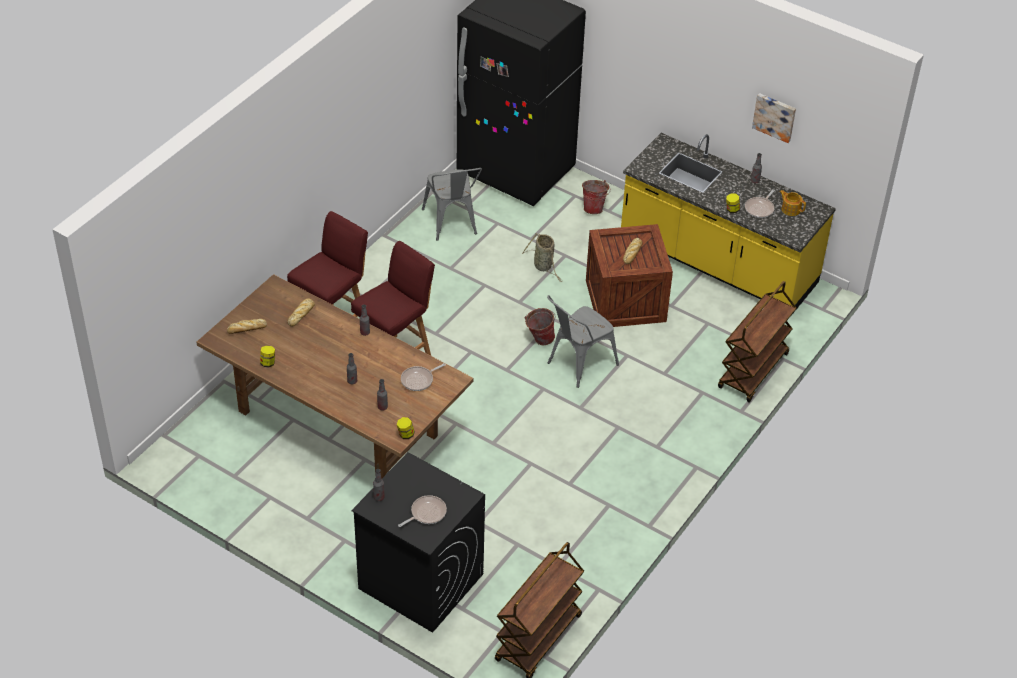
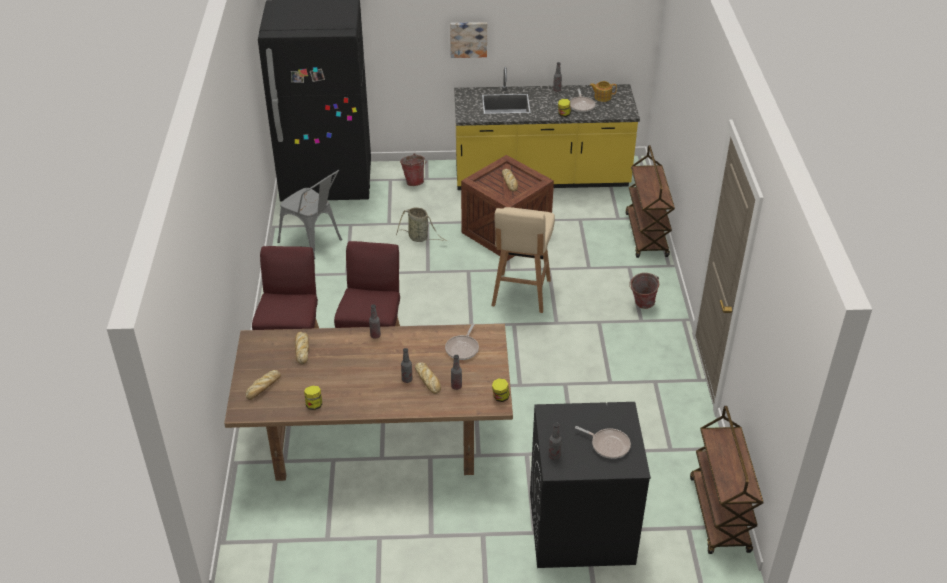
camera: 35 degrees left, 5 degrees down
(366, 391) = (428, 380): none -> bread
(426, 513) = (608, 445): frying pan -> frying pan turned 105 degrees clockwise
(539, 339) = (472, 290): bucket -> bucket (641, 305)
(577, 365) = (520, 294): grey chair -> beige stool
(775, 117) = (562, 24): picture -> picture (468, 39)

